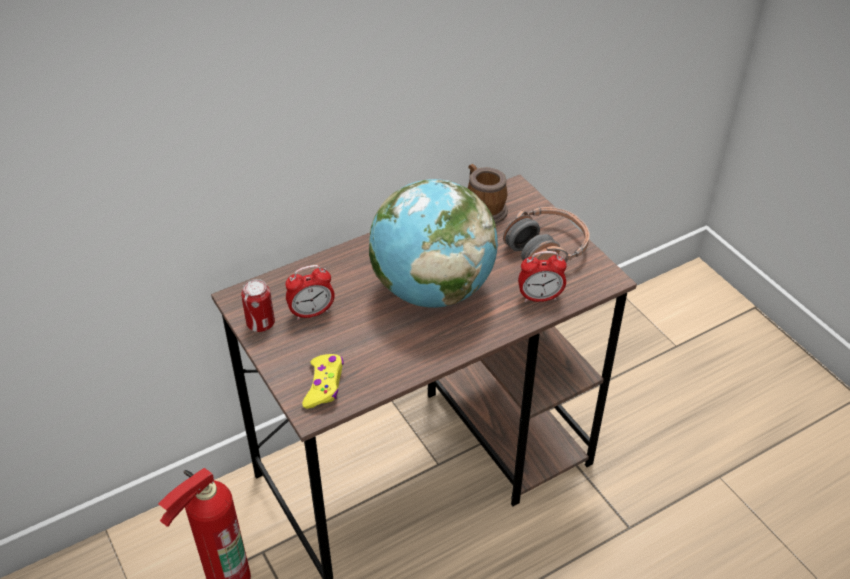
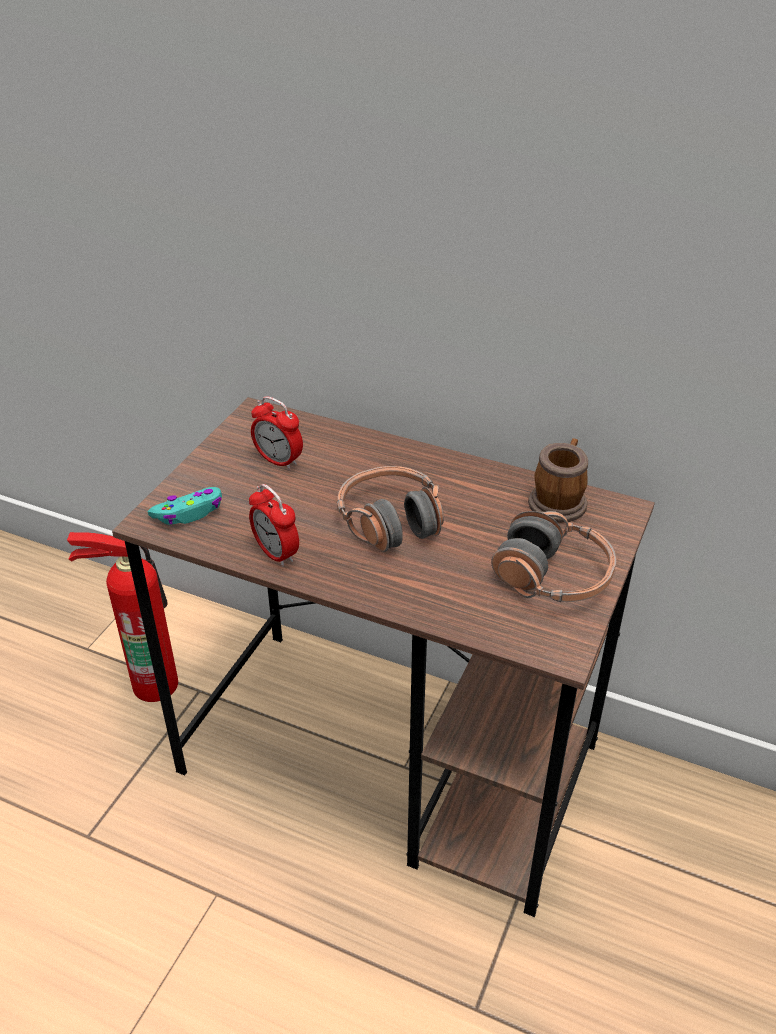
camera: 55 degrees right, 5 degrees down
(260, 323) = (236, 439): can -> none
(324, 385) = (189, 513): yellow game controller -> turquoise game controller
(432, 289) = (391, 521): globe -> headphones
(540, 297) = (465, 607): alarm clock -> alarm clock (276, 553)

